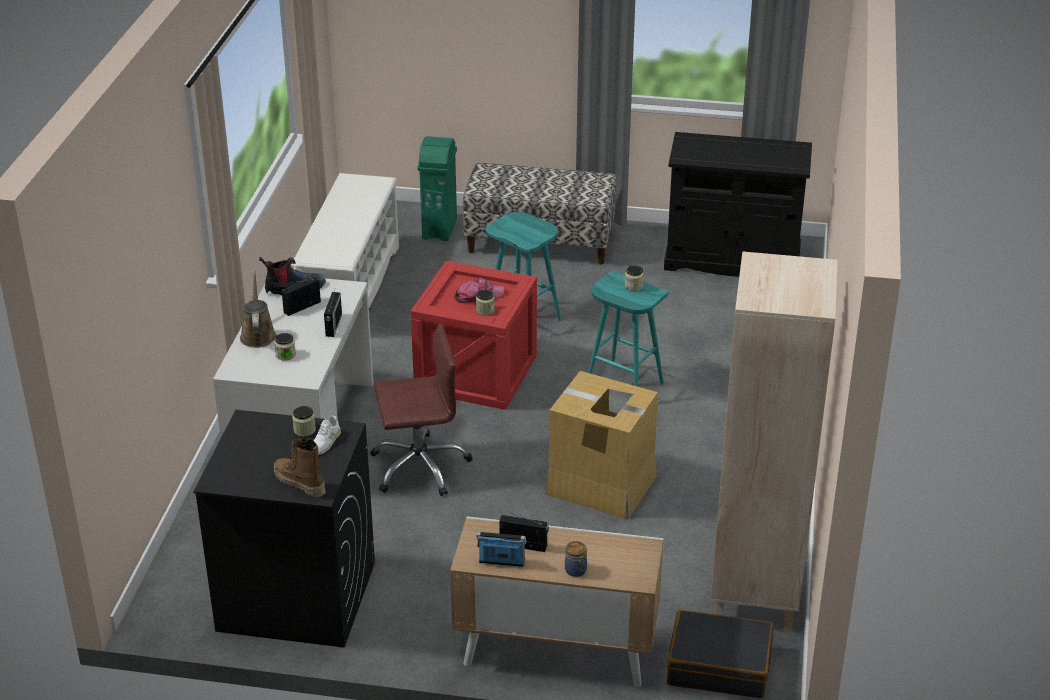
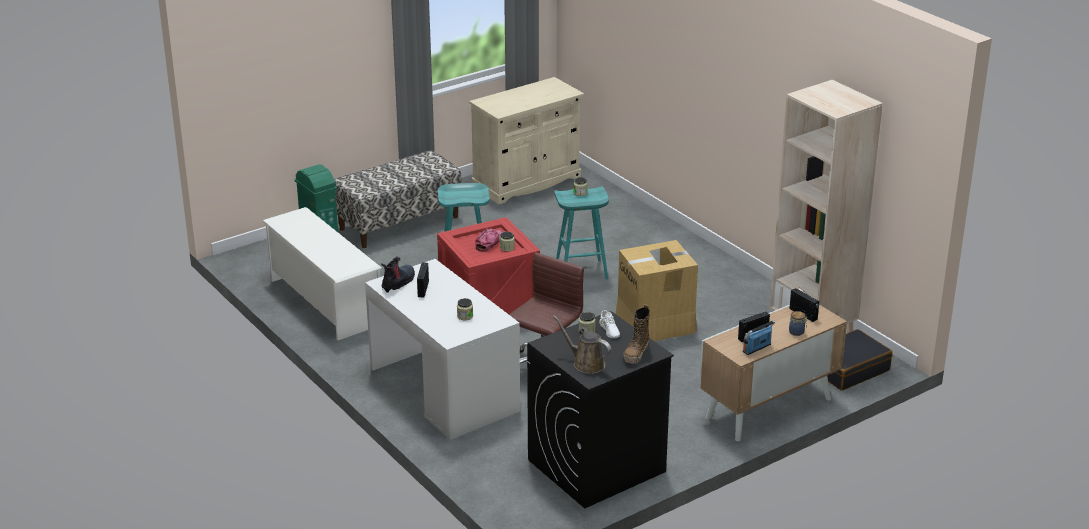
camera: 45 degrees left, 5 degrees down
(258, 335) = (426, 315): brown watering can -> brown watering can (586, 363)
(299, 483) = (636, 354): boot -> boot turned 60 degrees counterclockwise
(333, 326) = (462, 288): radio -> radio (803, 314)
(732, 260) = (527, 182): black cabinet -> beige cabinet

